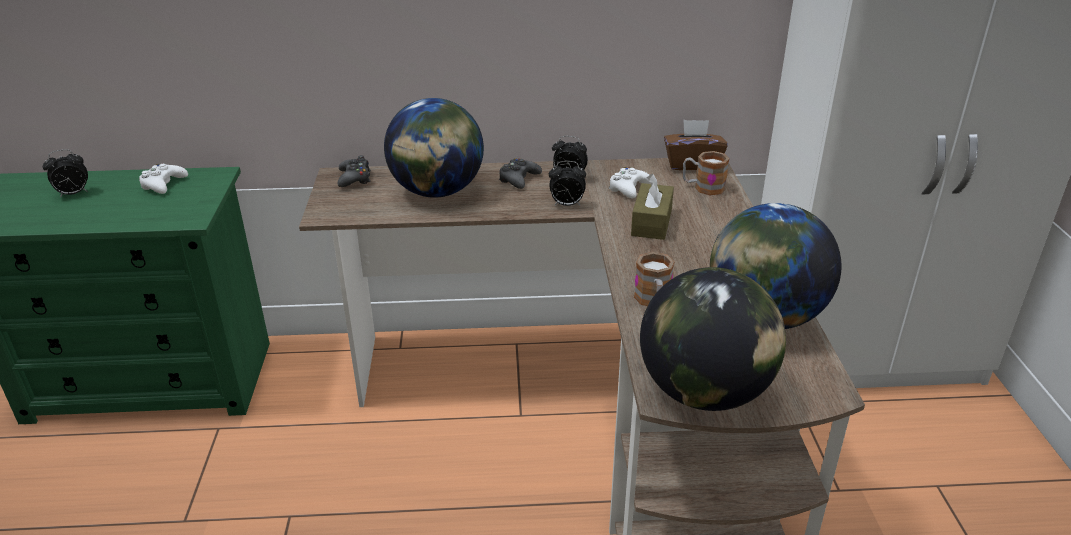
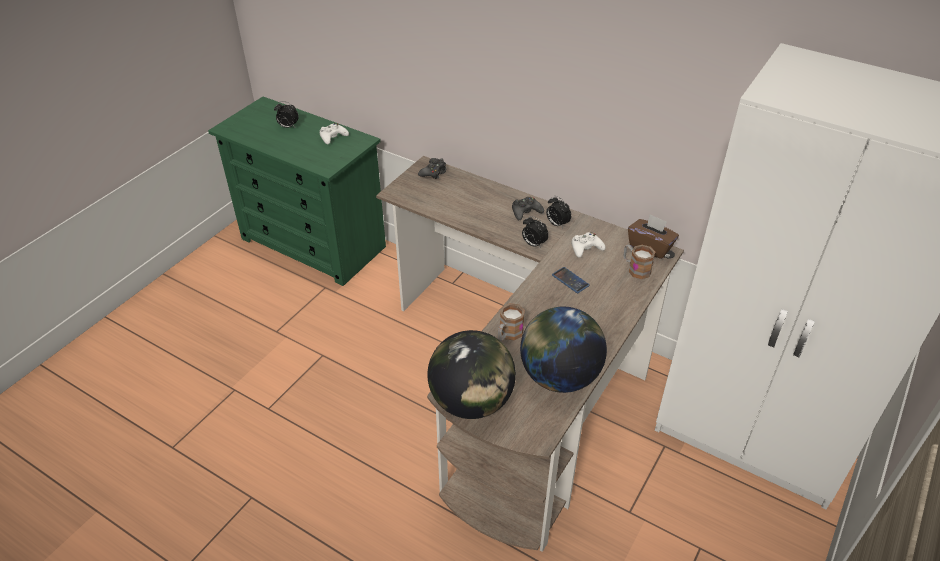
camera: 35 degrees right, 10 degrees up
(437, 192) = (469, 201): globe -> none
(651, 222) = (570, 280): brown tissue box -> phone

